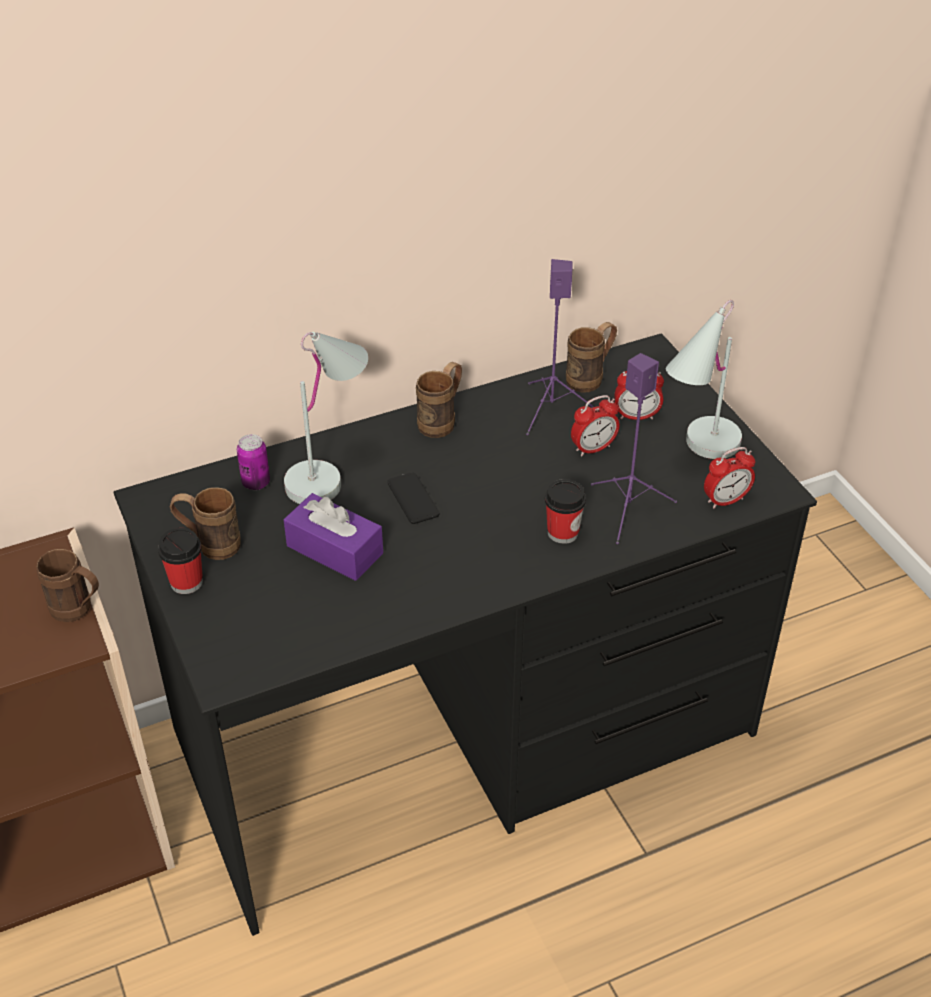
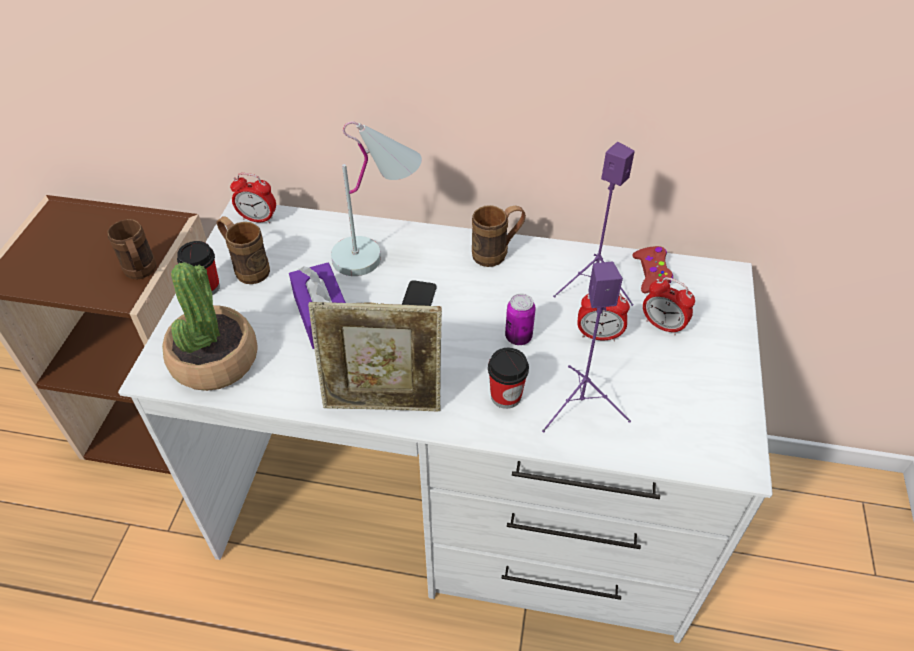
camera: 35 degrees right, 5 degrees up
(256, 483) = (321, 237): can -> can (518, 337)
(270, 637) = (214, 360): none -> potted plant
(466, 591) = (383, 404): none -> picture frame
(466, 733) = (459, 503): black desk -> white desk
(590, 378) = (651, 274): brown mug -> red game controller
(696, 452) = (689, 385): white table lamp -> none
(725, 500) = (678, 445): alarm clock -> alarm clock (258, 219)

